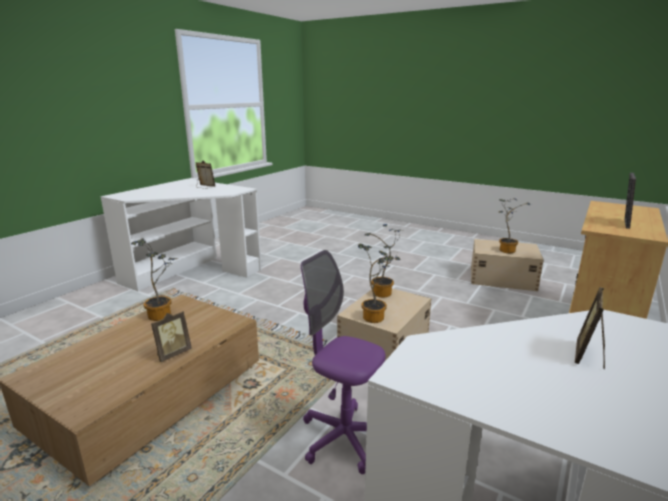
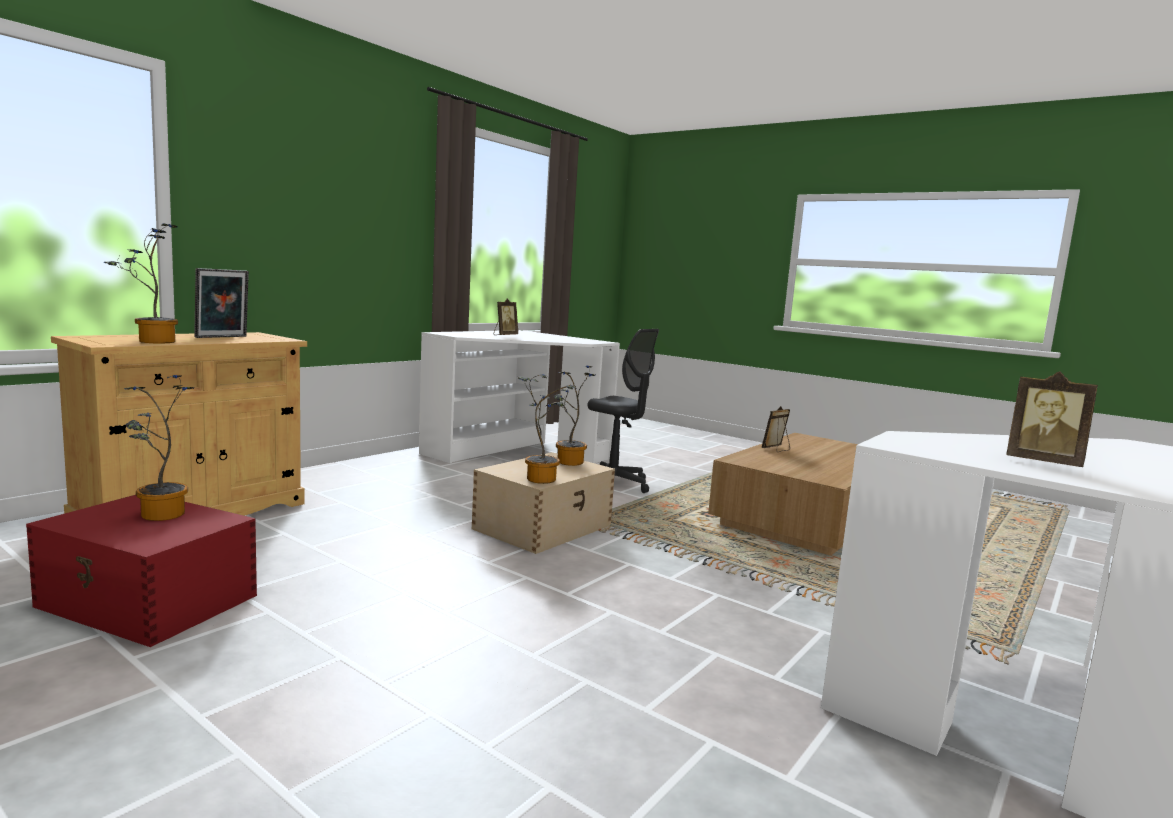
camera: 175 degrees left, 10 degrees down
(163, 314) = (834, 473): potted plant -> potted plant (151, 341)
(343, 438) = (614, 484): purple office chair -> grey office chair
(501, 278) = (149, 602): beige storage box -> red storage box

